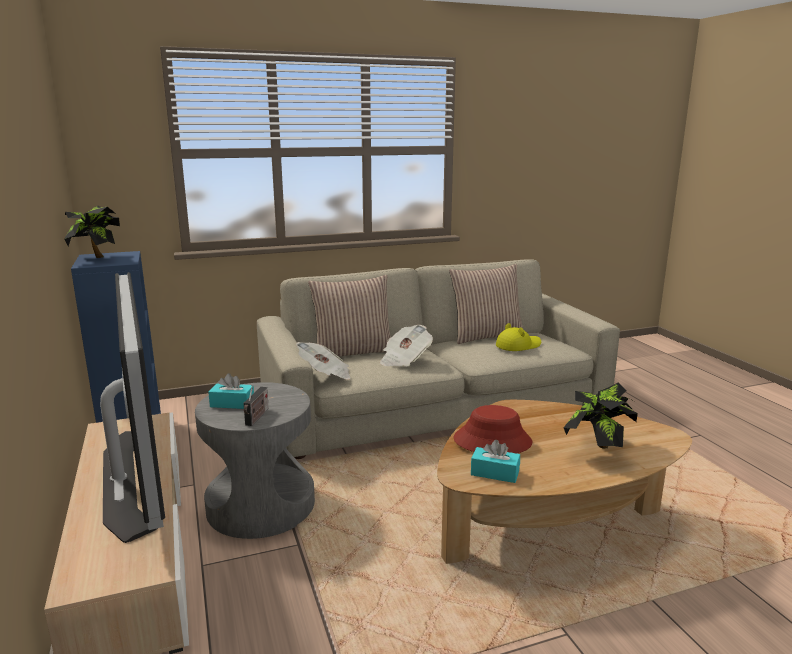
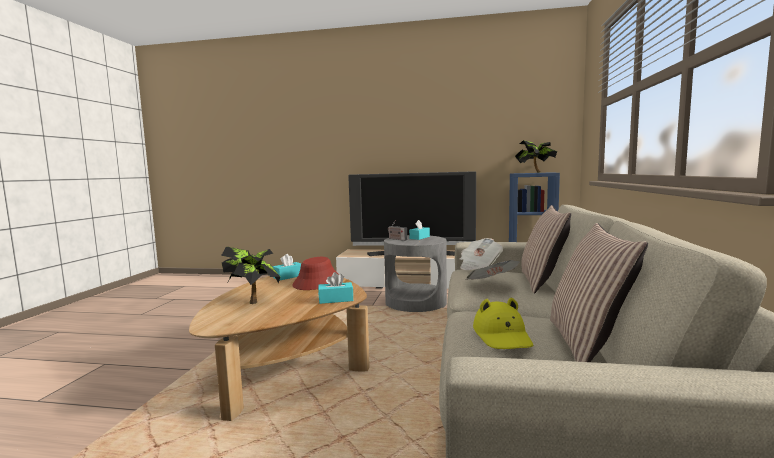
camera: 120 degrees right, 10 degrees down
(531, 409) = (336, 299): none -> turquoise tissue box

